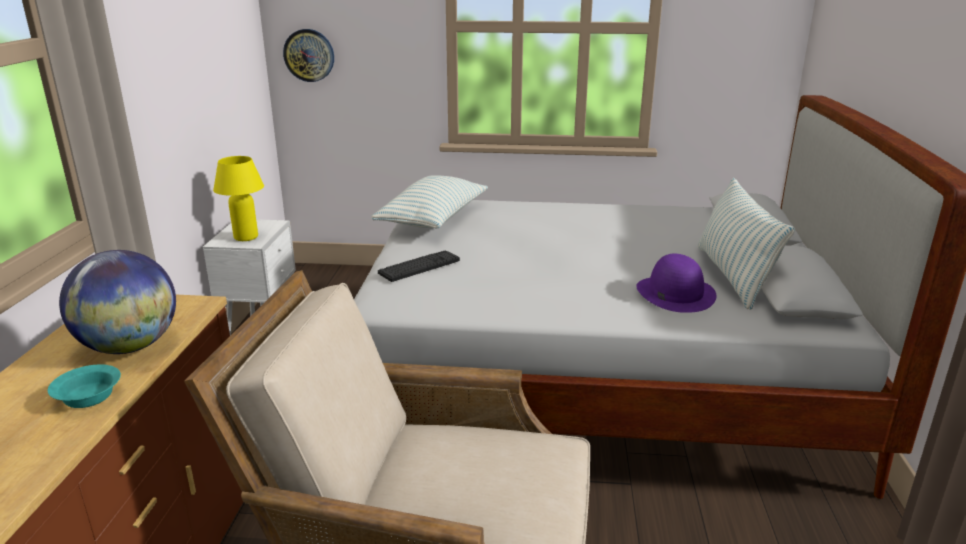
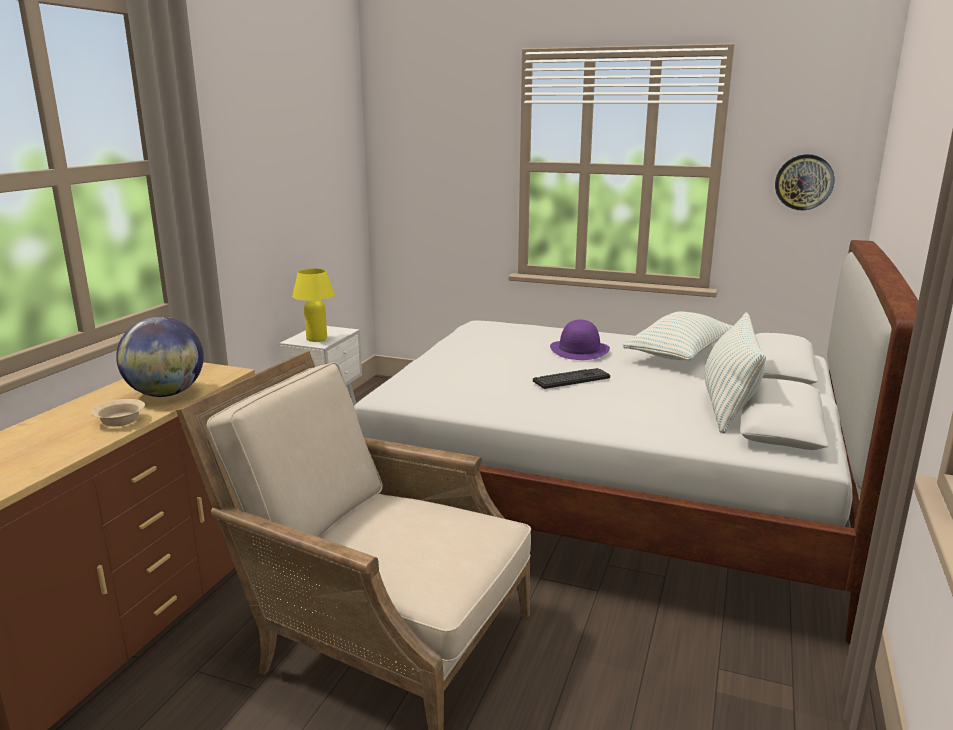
camera: 15 degrees right, 5 degrees down
(87, 398) = (119, 421): turquoise bowl -> beige bowl
(309, 55) = (401, 189): wall clock -> wall clock (804, 182)
(419, 266) = (439, 370): keyboard -> keyboard (571, 379)
(433, 219) = (476, 336): pillow -> pillow (679, 354)
(675, 293) = (658, 413): purple hat -> purple hat (579, 349)

